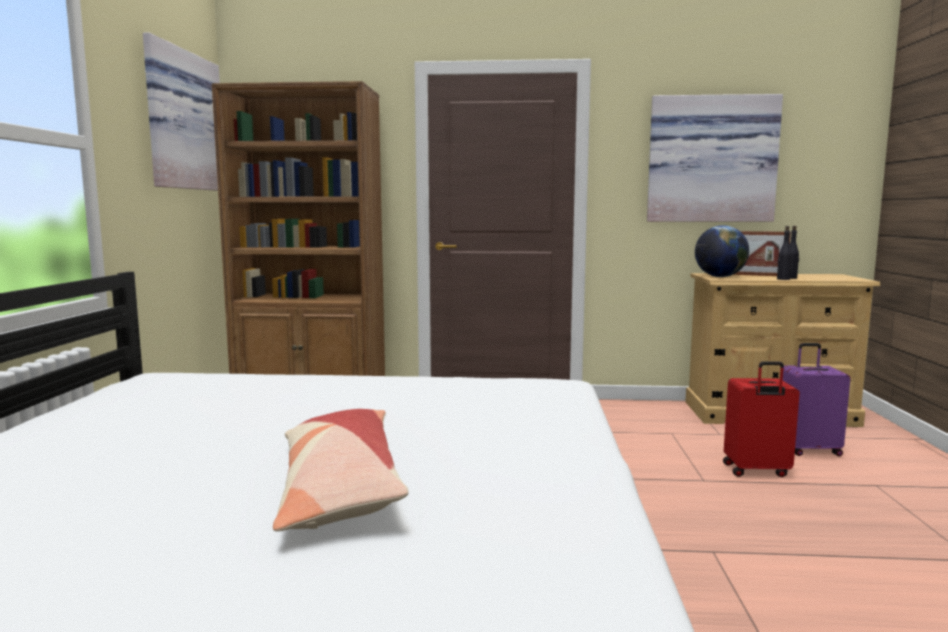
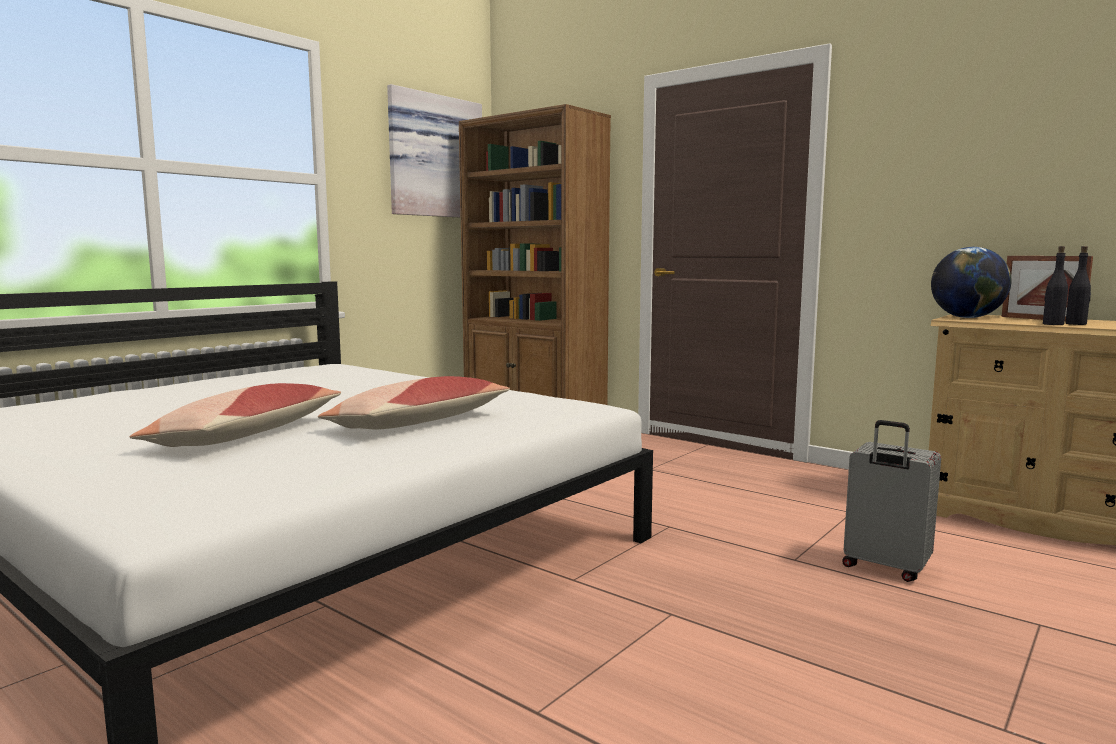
camera: 35 degrees right, 0 degrees up
(469, 429) = (418, 423): none -> pillow
(711, 159) = (992, 157): picture -> none
(756, 471) = (884, 568): red suitcase -> grey suitcase
(808, 450) = (1017, 567): purple suitcase -> none

